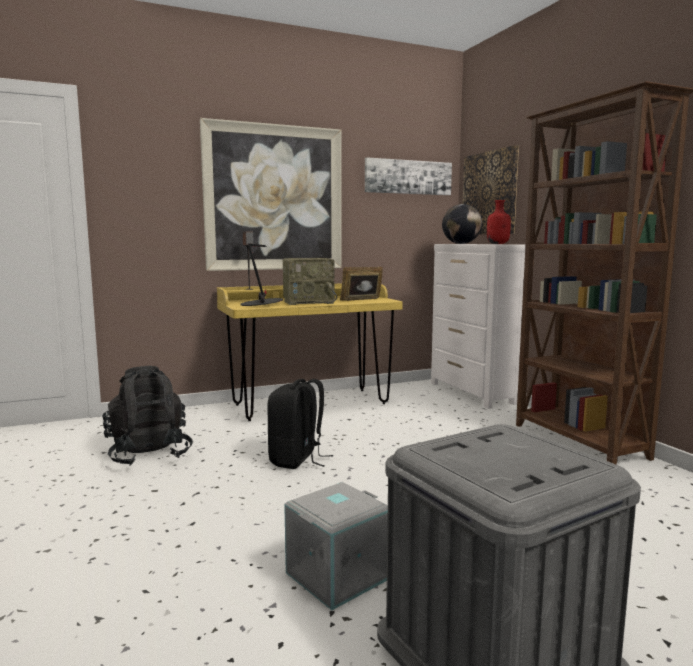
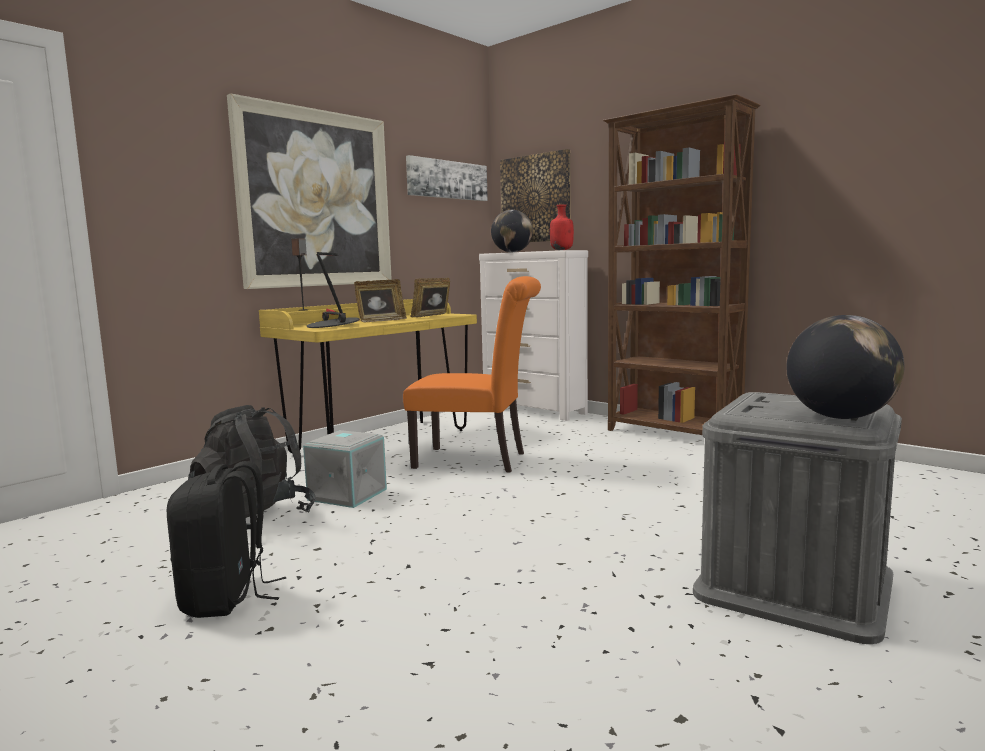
camera: 25 degrees left, 0 degrees up
(297, 460) = (440, 492): black backpack -> black backpack (226, 598)
(309, 302) = (381, 321): radio -> picture frame
(337, 574) = (608, 569): grey storage box -> grey storage box (347, 494)
(362, 435) = (477, 460): none -> orange chair
(512, 479) = (840, 417): none -> globe

